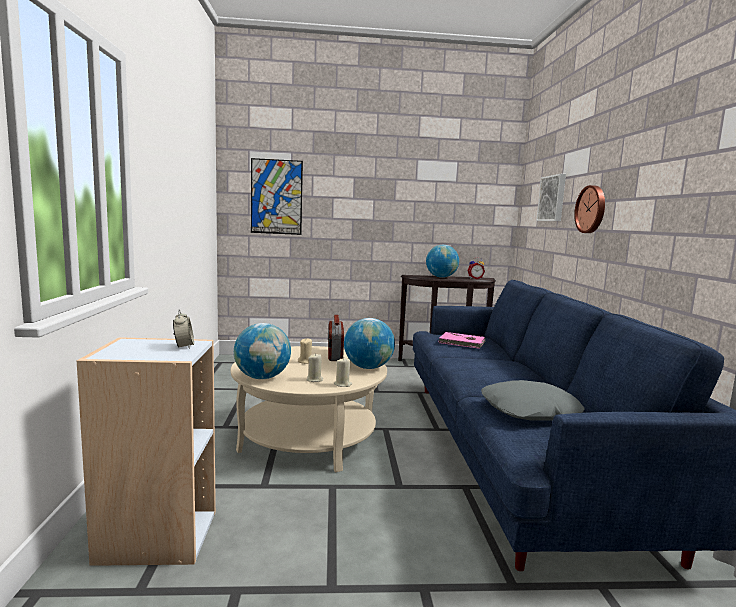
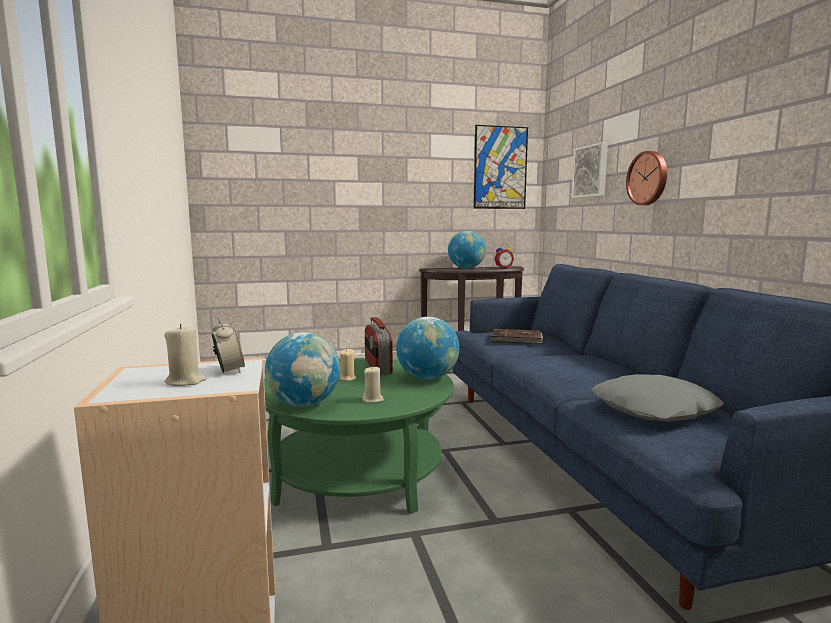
camera: 10 degrees left, 0 degrees up
(276, 197) = (265, 182): picture -> picture (500, 168)
(308, 438) = (358, 474): beige coffee table -> green coffee table
(343, 384) = (411, 402): beige candle -> beige candle (185, 381)
(462, 342) = (517, 339): pink book -> brown book

